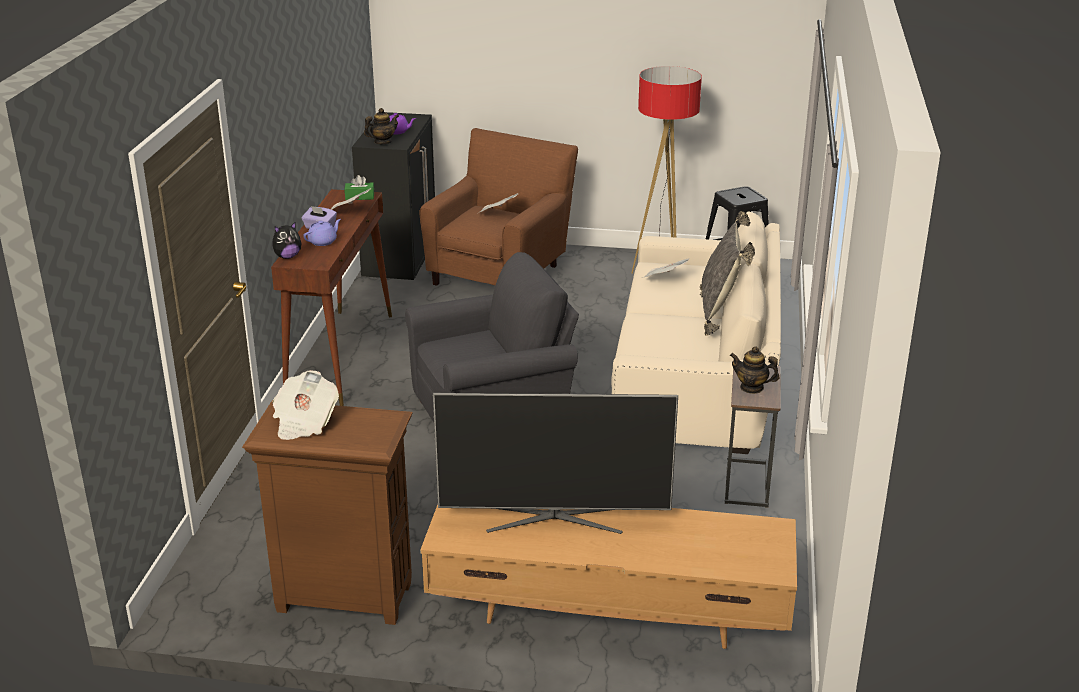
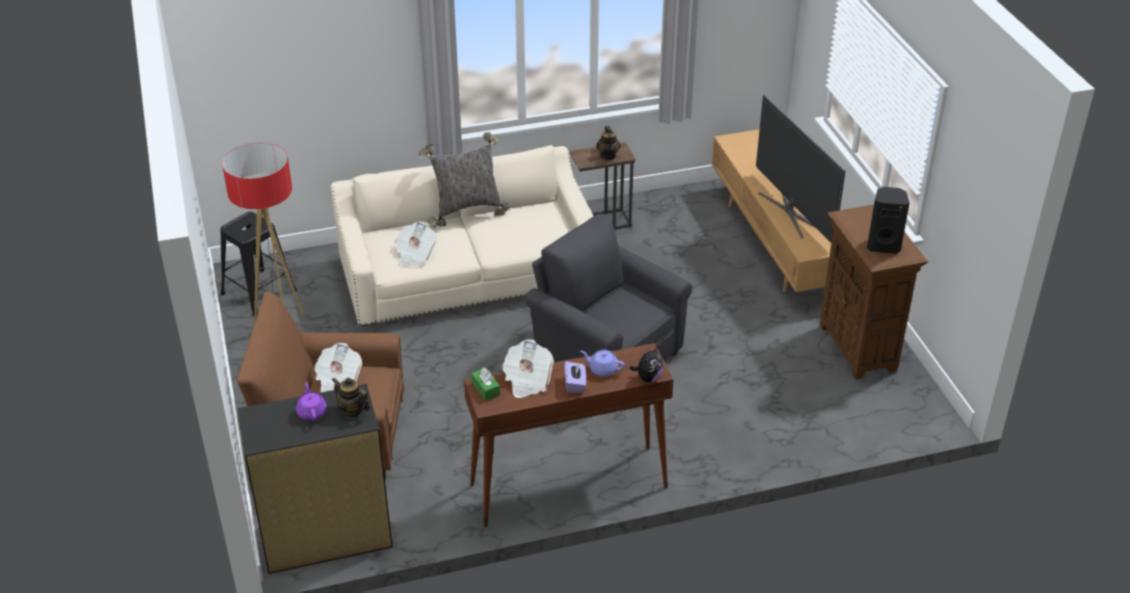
camera: 115 degrees left, 10 degrees up
(287, 257) = (648, 378): plush toy -> plush toy turned 90 degrees clockwise
(304, 422) = (883, 245): newspaper -> black speaker

